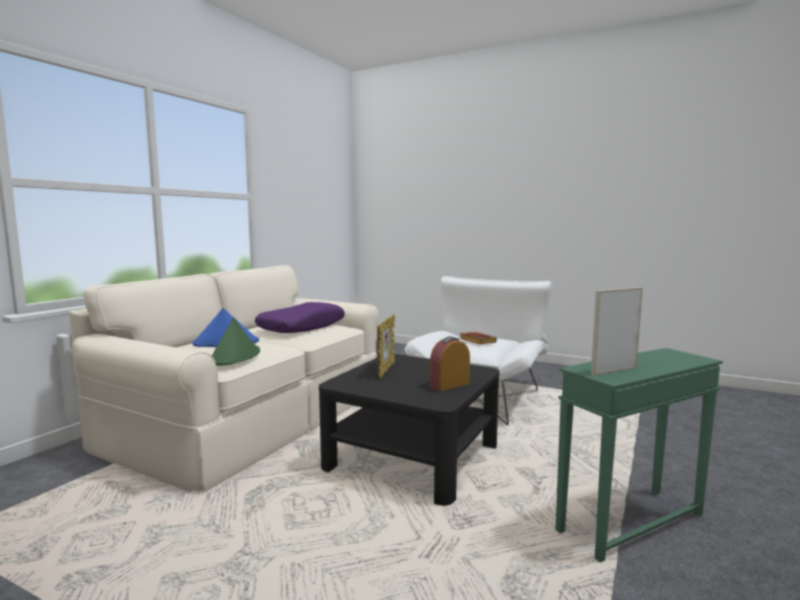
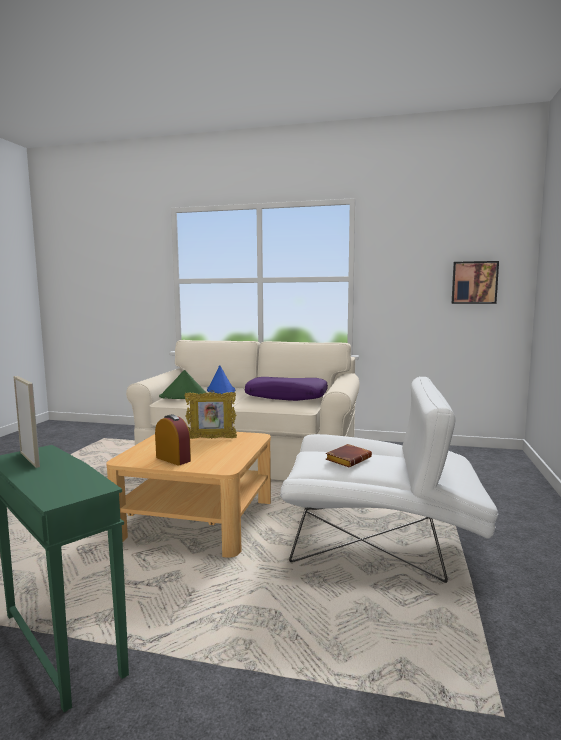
camera: 75 degrees right, 0 degrees up
(328, 206) = (474, 282): none -> picture
(412, 455) = (198, 519): black coffee table -> beige coffee table

